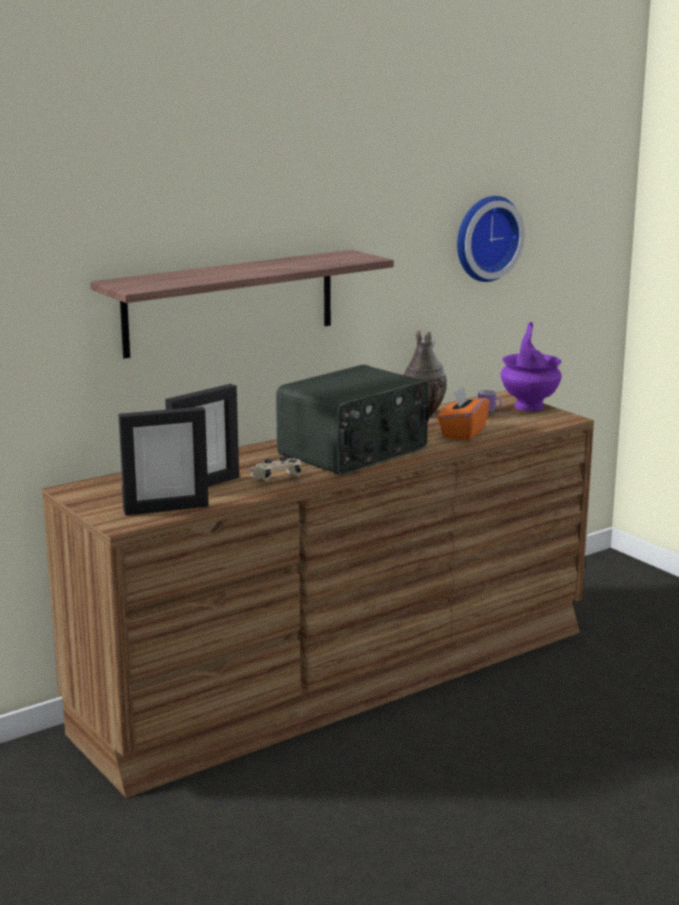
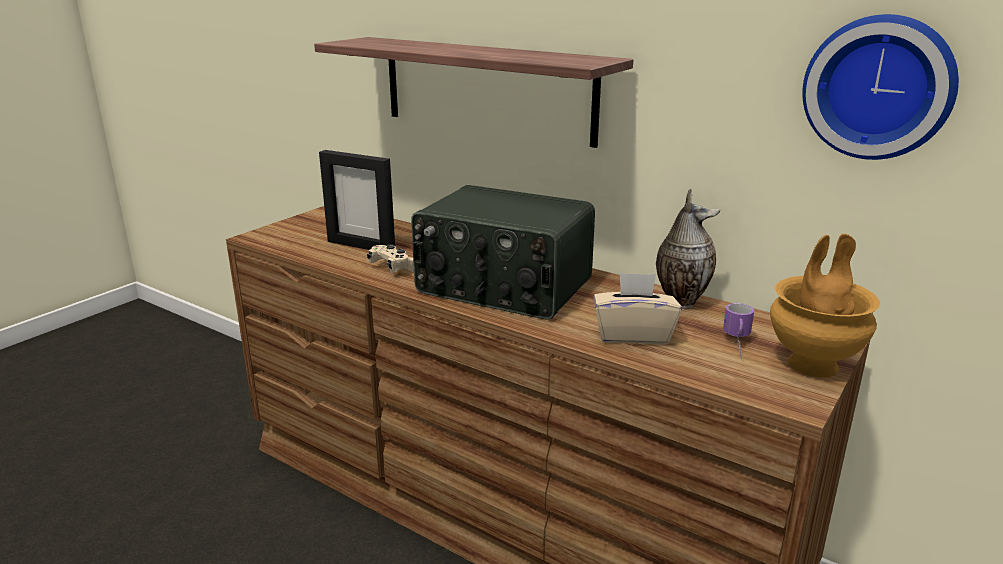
camera: 70 degrees right, 5 degrees up
(166, 508) = (296, 243): picture frame -> none
(462, 433) = (633, 334): orange tissue box -> beige tissue box
(529, 407) = (813, 364): purple vase -> brown vase

